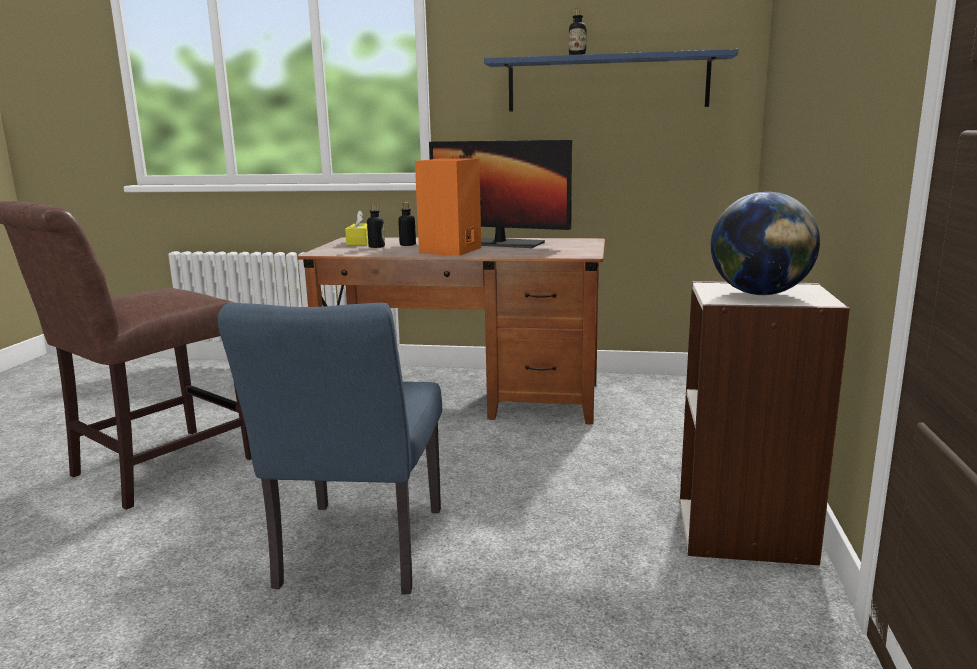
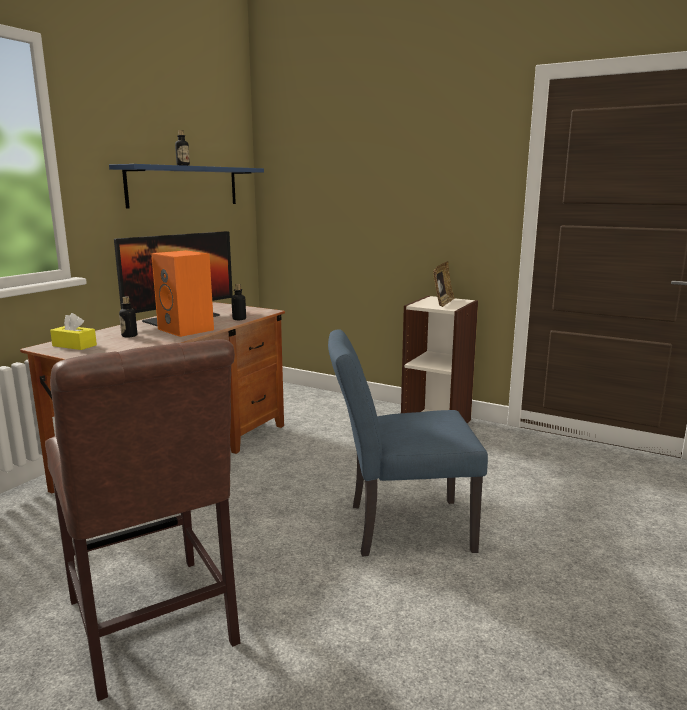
camera: 70 degrees left, 0 degrees up
(356, 555) = (399, 527): blue chair -> blue chair turned 150 degrees clockwise
(376, 246) = (116, 343): bottle -> bottle (239, 319)
(759, 294) = (442, 303): globe -> picture frame

